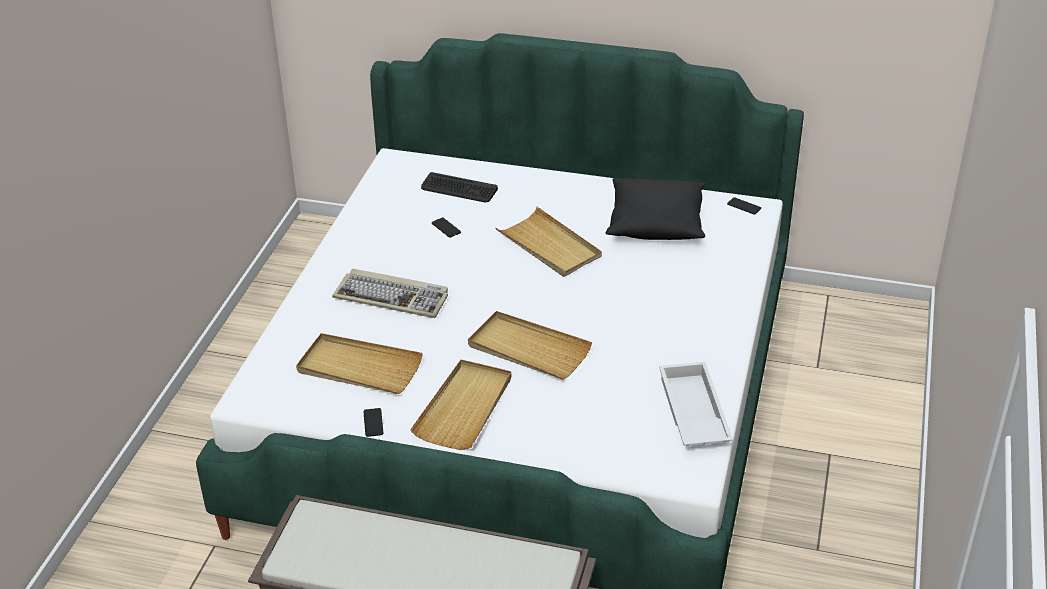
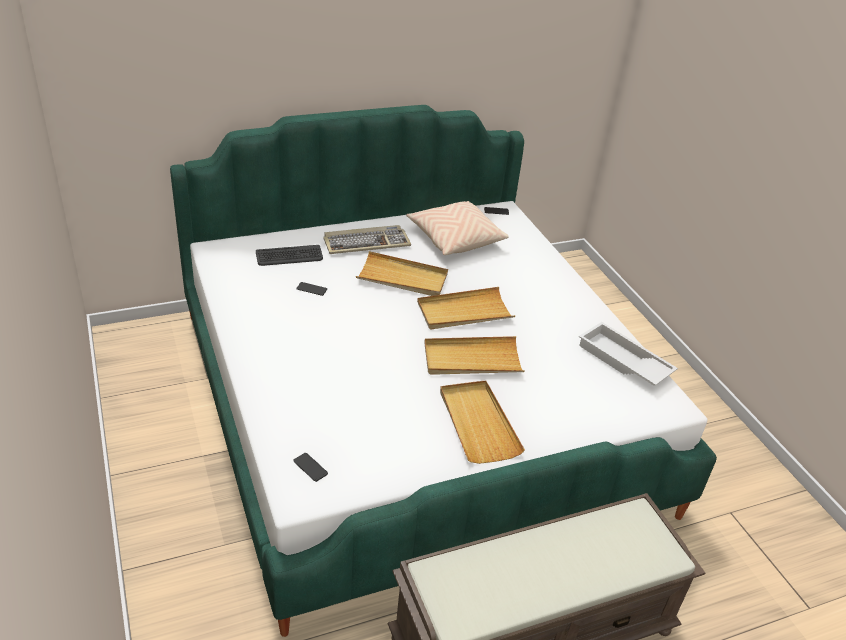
camera: 40 degrees left, 0 degrees up
(359, 368) = (363, 426): beige tray -> beige tray (464, 312)
(373, 423) = (424, 467): phone -> phone (310, 467)
(392, 297) = (328, 357): keyboard -> keyboard (366, 242)
(655, 223) = (454, 239): black pillow -> beige pillow

